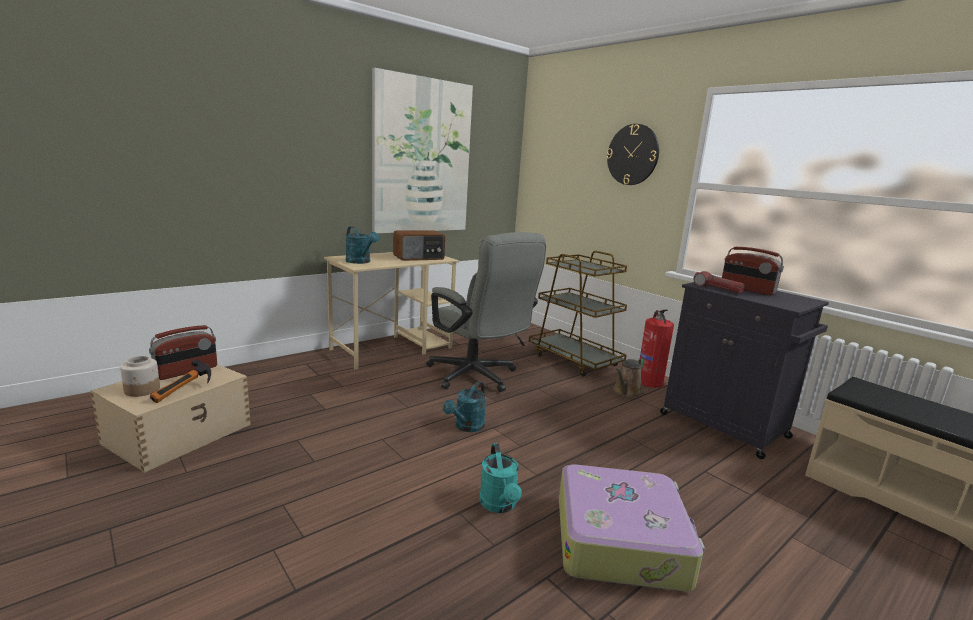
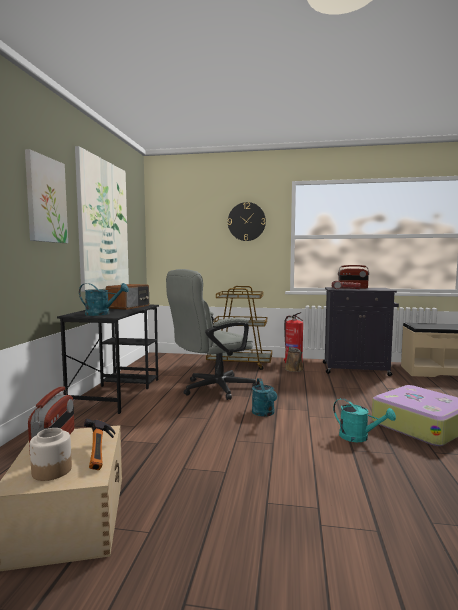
camera: 40 degrees left, 10 degrees down
(317, 135) = (46, 200): none -> picture
(393, 348) = (117, 393): beige desk -> black desk
(477, 377) = (211, 389): grey office chair -> grey office chair turned 135 degrees clockwise

